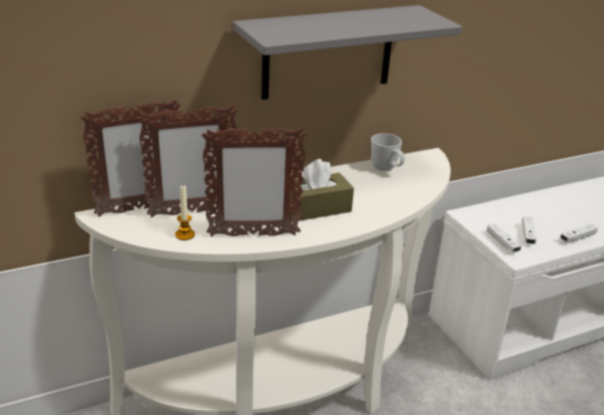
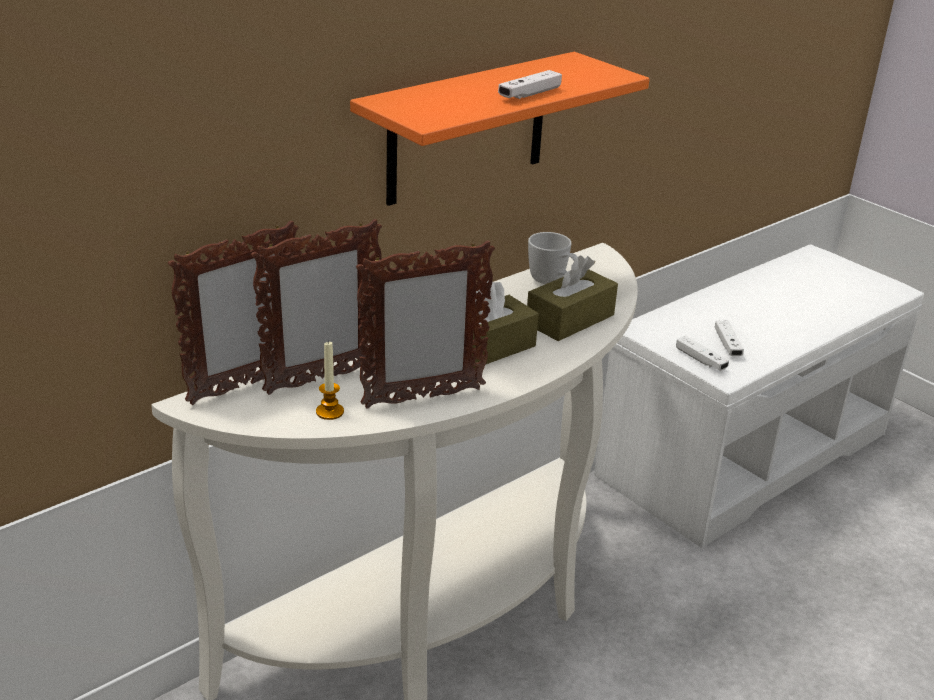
camera: 15 degrees left, 0 degrees up
(328, 52) = (467, 129): grey shelf -> orange shelf
(386, 197) = (570, 319): none -> brown tissue box
(577, 238) = (789, 339): white game controller -> white game controller (529, 94)

